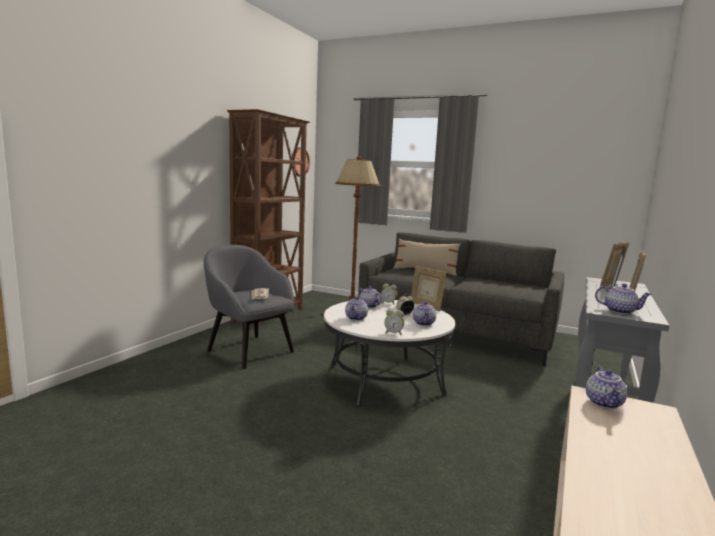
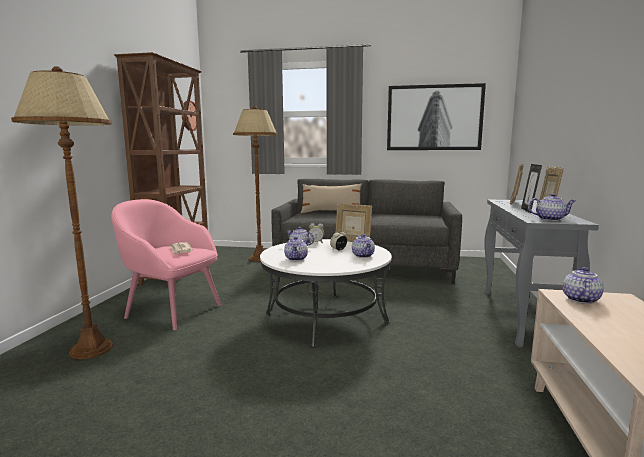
camera: 15 degrees left, 0 degrees up
(172, 374) = (92, 349): none -> brown floor lamp
(249, 350) = (172, 311): grey armchair -> pink armchair
(394, 333) = (343, 267): alarm clock -> none
(554, 176) = (434, 118): none -> picture
(605, 403) = (579, 299): teapot -> teapot turned 150 degrees counterclockwise

